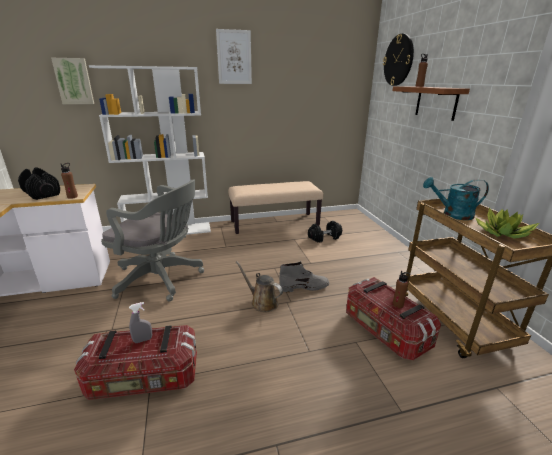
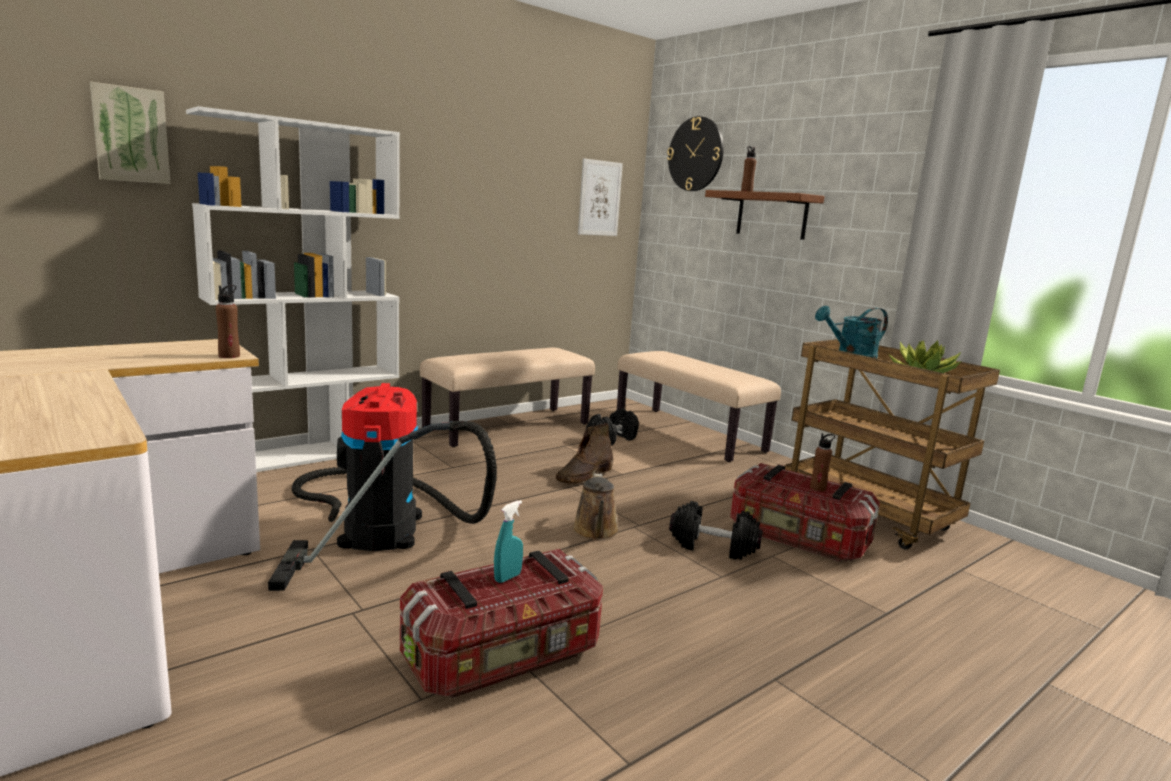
camera: 25 degrees left, 10 degrees down
(41, 193) = (142, 353): black dumbbell -> black dumbbell (713, 546)
(143, 340) = (507, 577): grey spray bottle -> turquoise spray bottle
(162, 279) = (379, 526): grey office chair -> vacuum cleaner
(234, 57) = (443, 123): picture -> picture (599, 198)
(262, 302) = (596, 532): brown watering can -> brown watering can turned 105 degrees counterclockwise
(288, 261) = (584, 476): none -> brown boot
(304, 287) = (642, 504): grey boot -> none
(376, 238) = (689, 434): none -> beige bench

